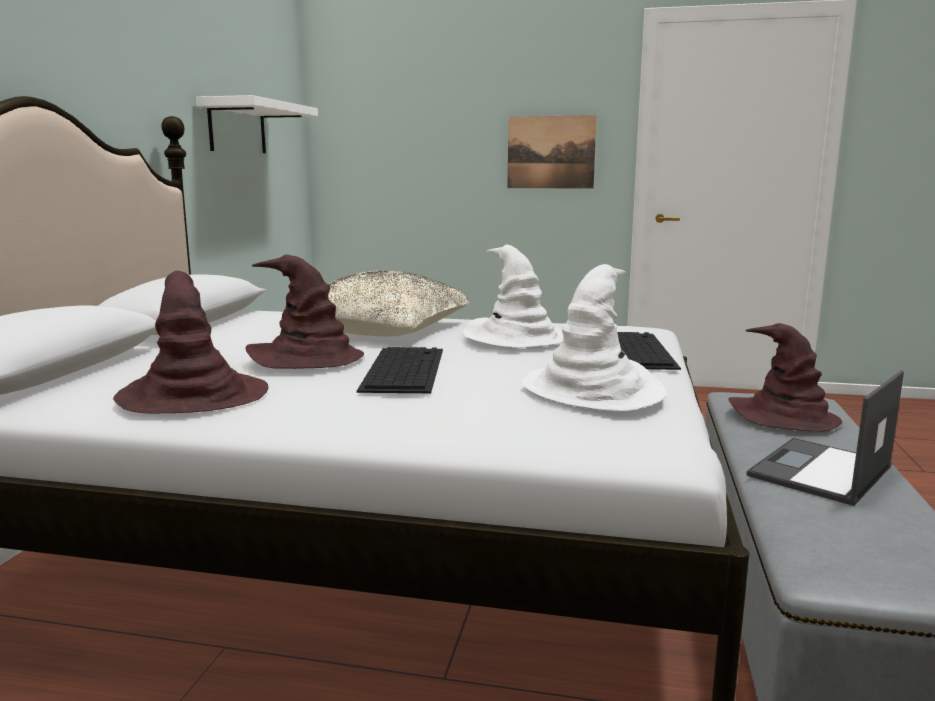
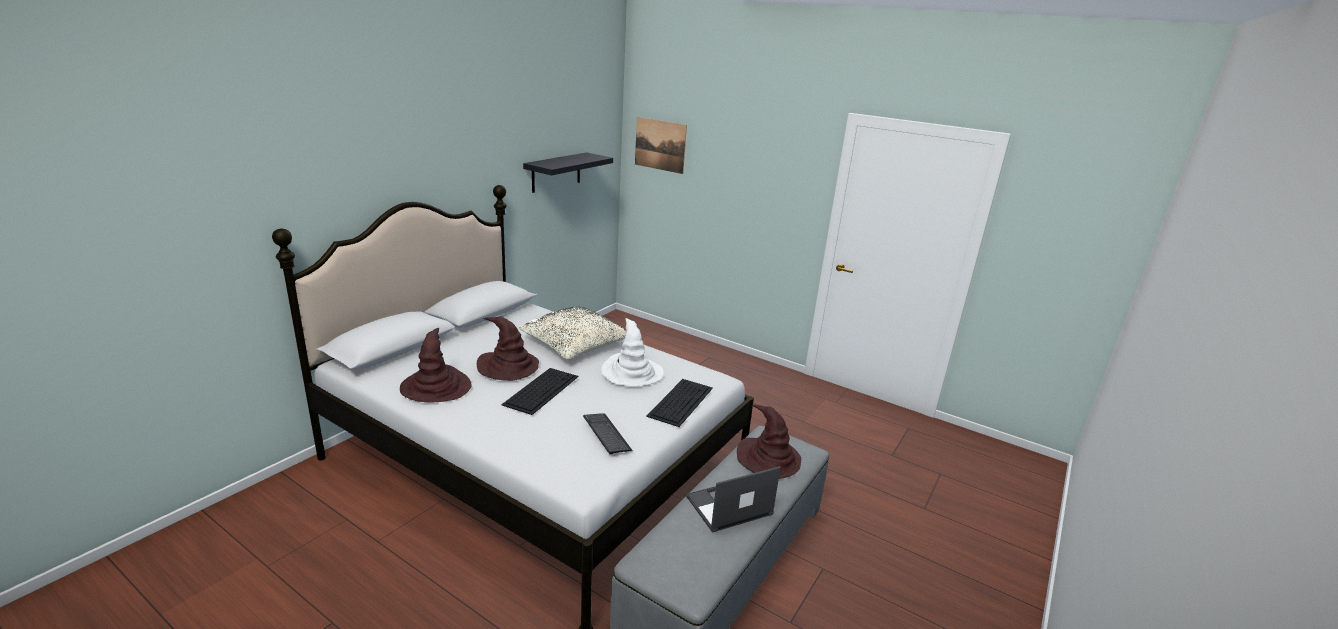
camera: 20 degrees right, 10 degrees up
(237, 127) = (556, 172): white shelf -> black shelf
(551, 152) = (772, 203): picture -> picture (660, 145)
(594, 389) = (606, 434): white hat -> keyboard

